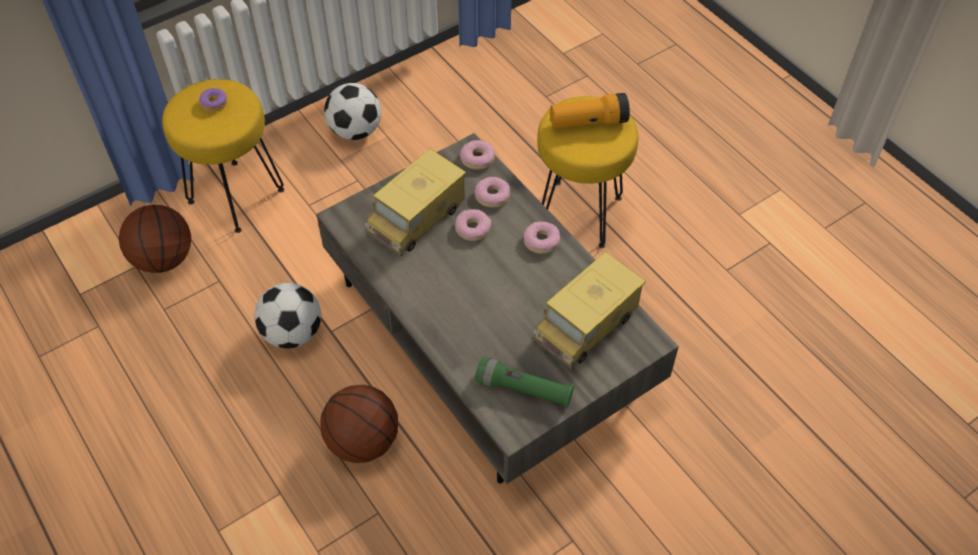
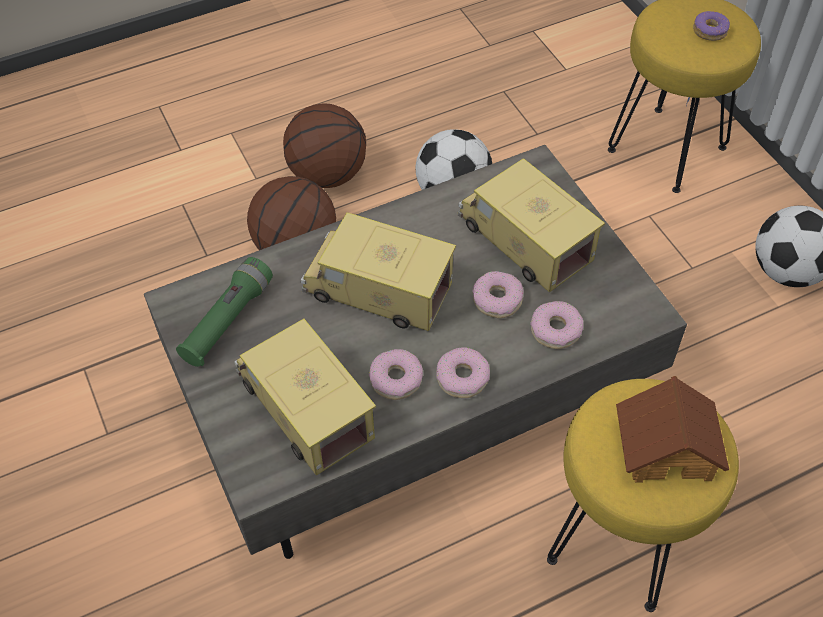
camera: 100 degrees right, 0 degrees up
(164, 259) = (572, 90): basketball -> basketball (326, 174)
(477, 159) = (631, 321): donut -> donut (395, 379)
(477, 298) = (378, 290): none -> toy truck
(588, 122) = (667, 447): flashlight -> toy house

